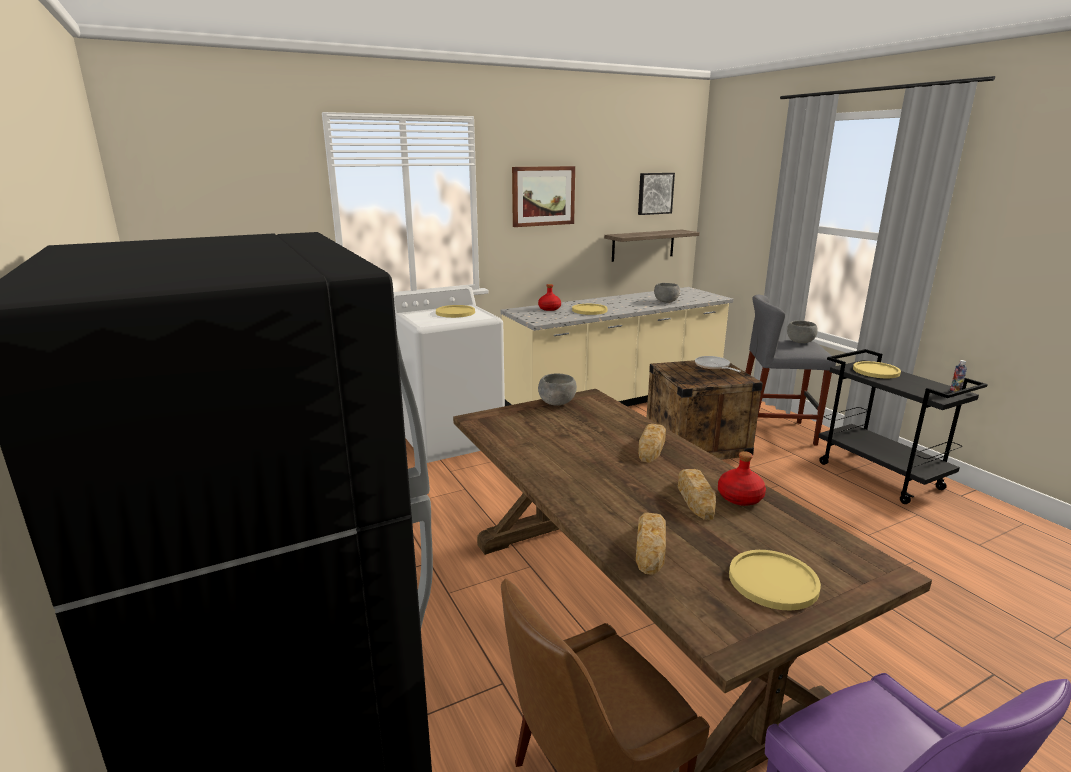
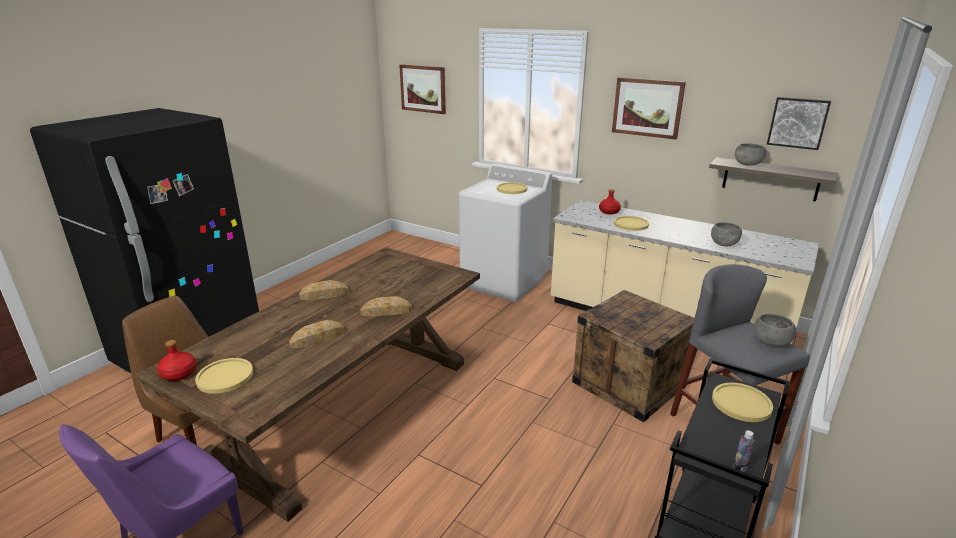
camera: 60 degrees right, 5 degrees up
(222, 209) = (423, 89): none -> picture
(557, 403) = (435, 268): grey bowl -> grey bowl (747, 165)
(650, 546) = (250, 334): bread -> bread (324, 295)
(713, 367) = (661, 319): frying pan -> none
(740, 498) = (327, 353): red bottle -> red bottle (178, 374)

